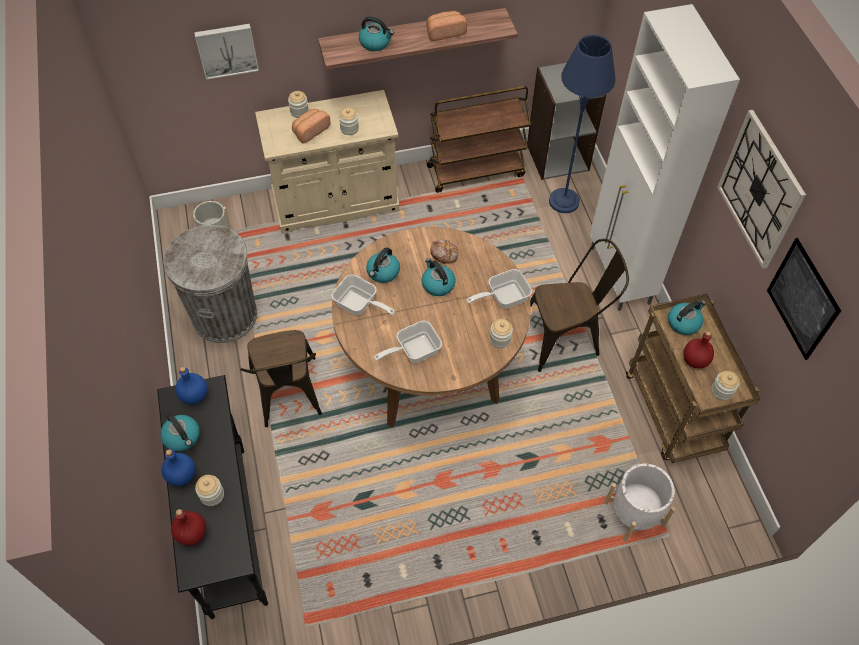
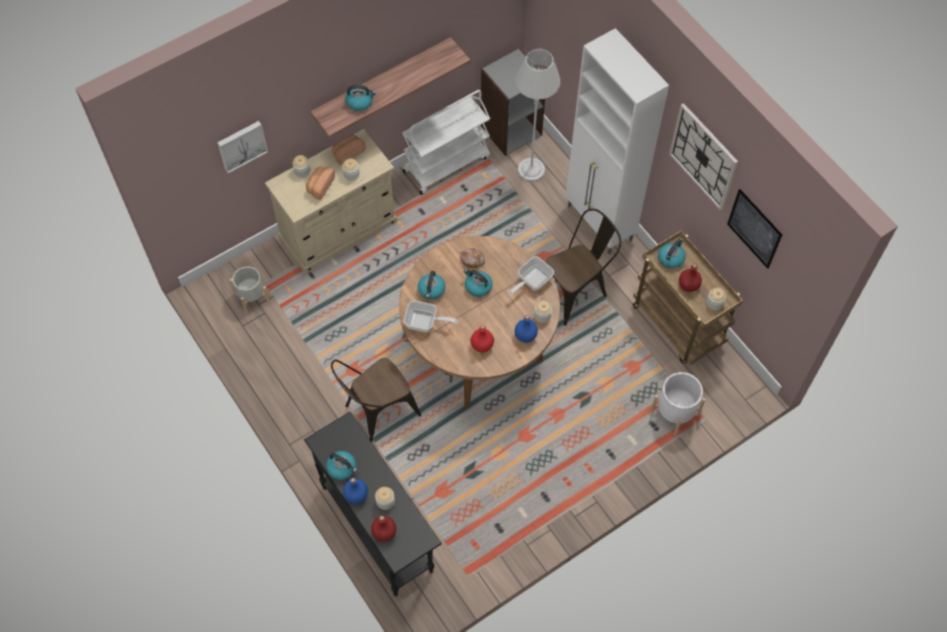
camera: 20 degrees left, 5 degrees up
(194, 395) = (335, 434): blue bottle -> blue bottle (525, 335)
(224, 315) = (291, 361): grey trash can -> none
(289, 398) = (376, 411): brown chair -> brown chair turned 90 degrees clockwise
(413, 350) = (481, 345): frying pan -> red bottle
(445, 32) = (411, 75): bread -> bread (347, 152)
(476, 170) = (446, 164): brown cart -> white cart
(563, 201) = (531, 170): blue floor lamp -> grey floor lamp

